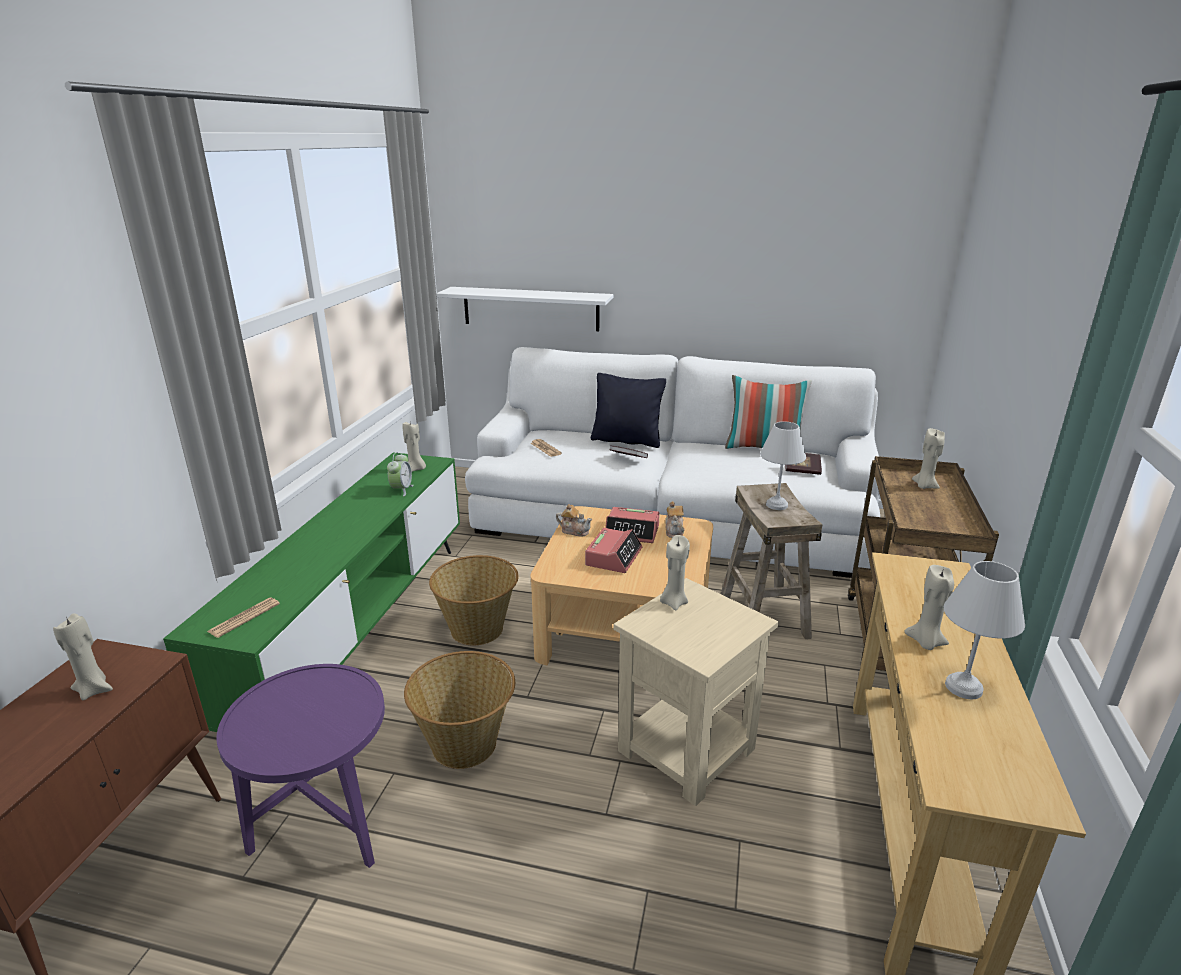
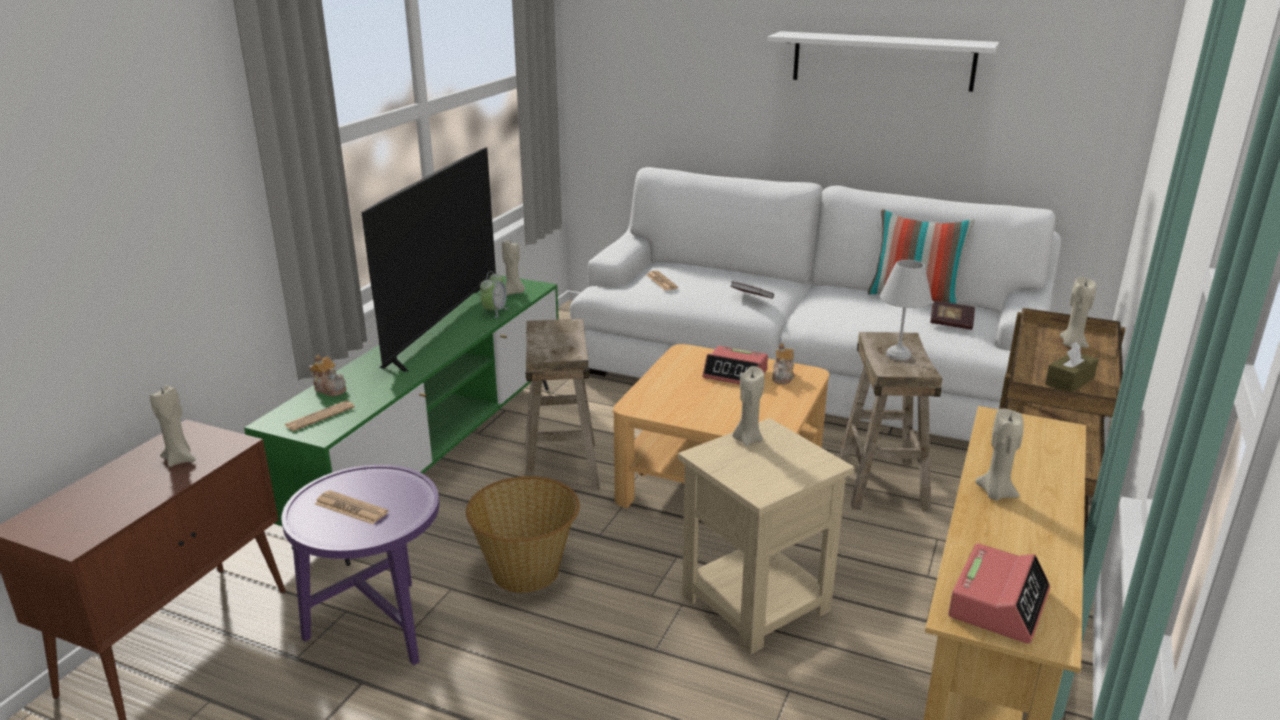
camera: 10 degrees right, 0 degrees up
(292, 720) = (351, 508): none -> newspaper
(355, 510) = (443, 328): none -> television
(478, 629) = (562, 466): basket -> beige stool
(530, 308) = (662, 124): white shelf -> white shelf (882, 61)
(574, 531) = (672, 368): teapot -> teapot (330, 389)
(613, 557) = (707, 397): alarm clock -> alarm clock (998, 603)
(627, 440) = (756, 279): black pillow -> none
(938, 521) = (1069, 381): none -> brown tissue box
(962, 688) = (1015, 537): white table lamp -> none

